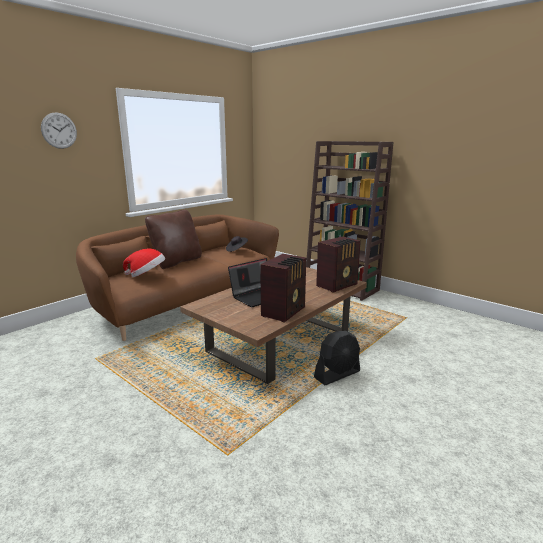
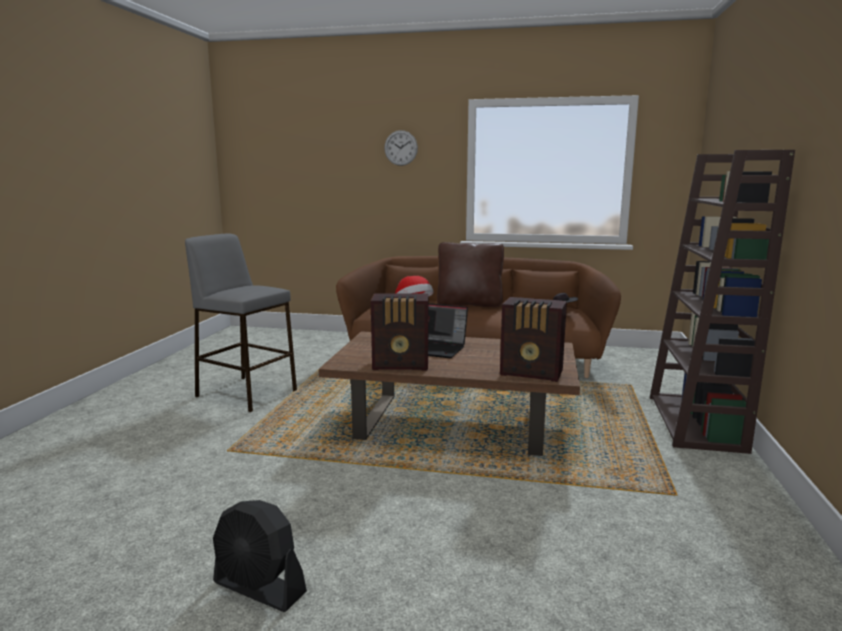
camera: 60 degrees right, 5 degrees down
(99, 417) = (246, 393): none -> grey stool
(337, 374) = (415, 472): black fan -> black fan (259, 588)

